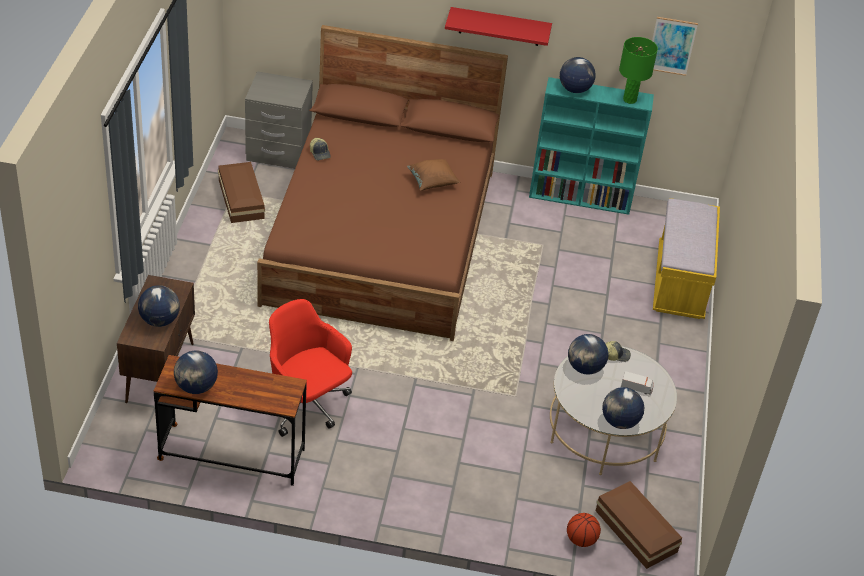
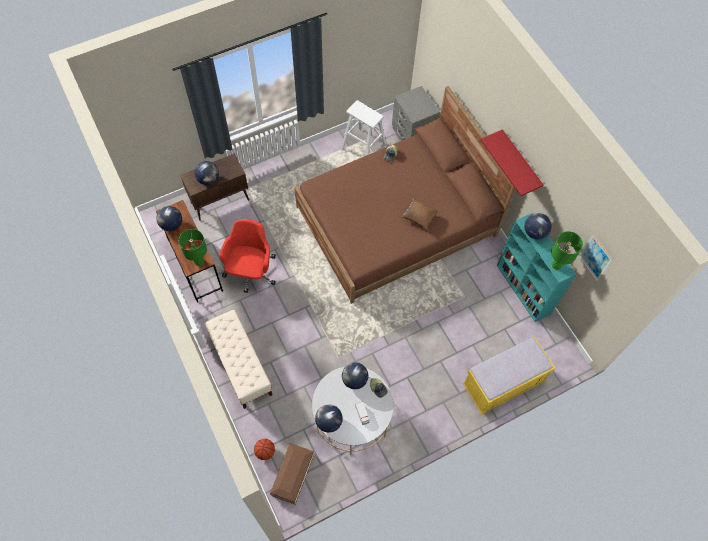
camera: 55 degrees right, 20 degrees up
(241, 198) = (363, 146): brown storage box -> white stool
(285, 391) = (199, 261): none -> green table lamp
(435, 494) = (241, 365): none -> beige bench

